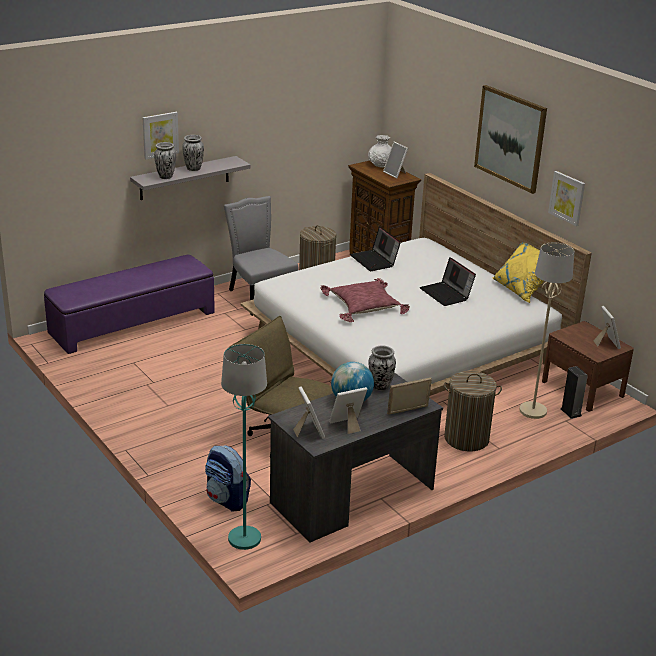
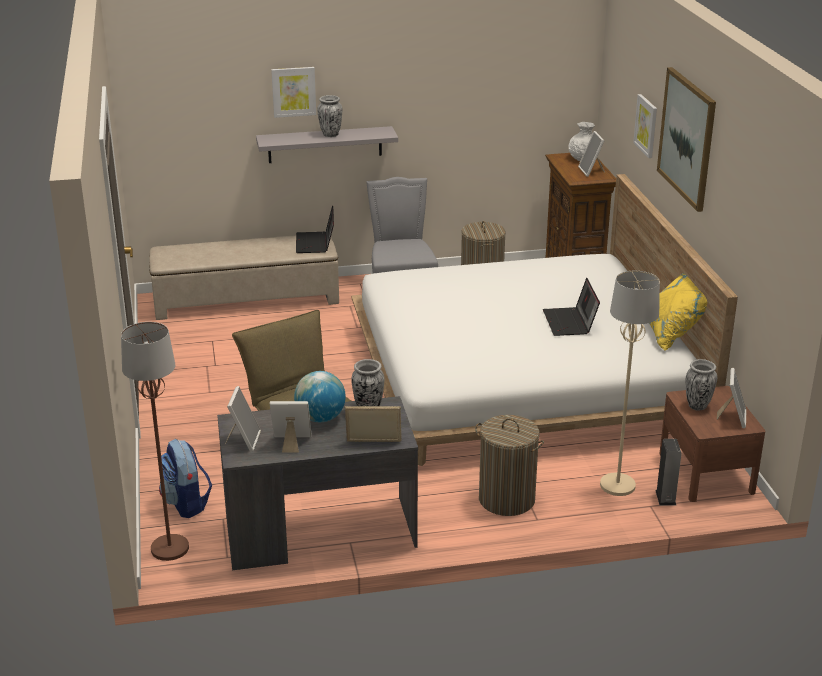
camera: 25 degrees right, 0 degrees up
(133, 322) = (247, 299): purple bench -> beige bench
(165, 177) = (292, 139): vase -> vase (697, 406)
(244, 539) = (169, 548): turquoise floor lamp -> brown floor lamp
(364, 304) = (460, 317): red pillow -> none
(375, 261) = (518, 271): laptop -> laptop (316, 243)
(567, 198) = (726, 221): picture -> picture (646, 125)

